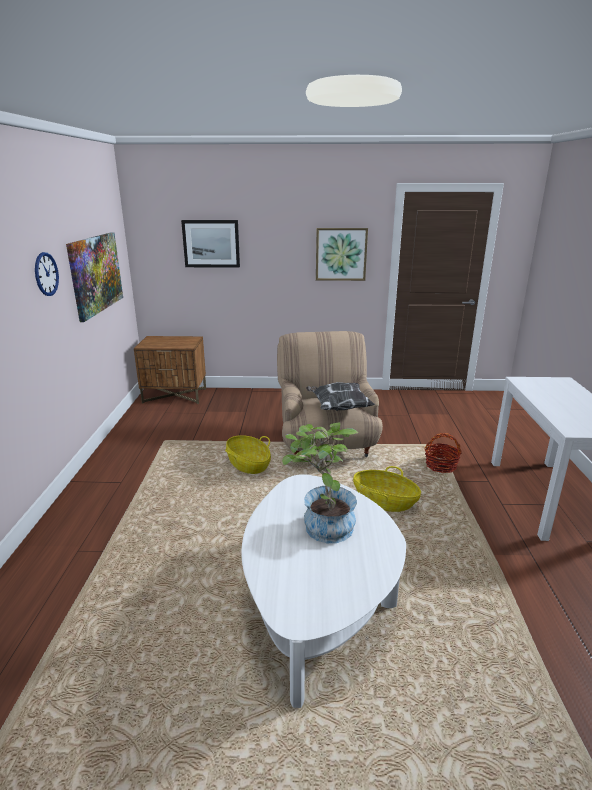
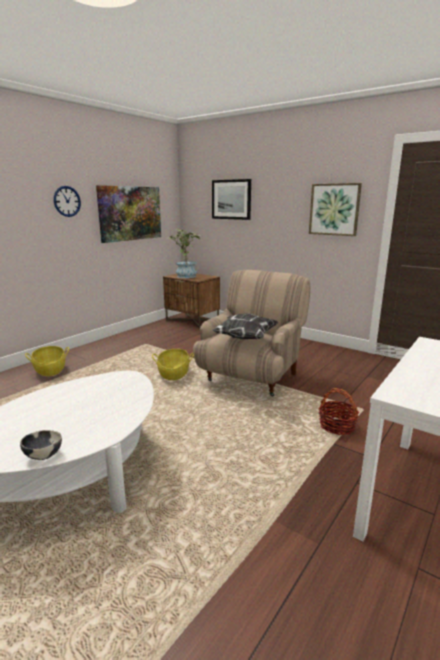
camera: 35 degrees right, 5 degrees down
(321, 525) = (85, 406): potted plant -> potted plant (185, 275)
(375, 580) = (43, 455): none -> bowl
(384, 502) = (236, 434): basket -> basket (50, 369)

